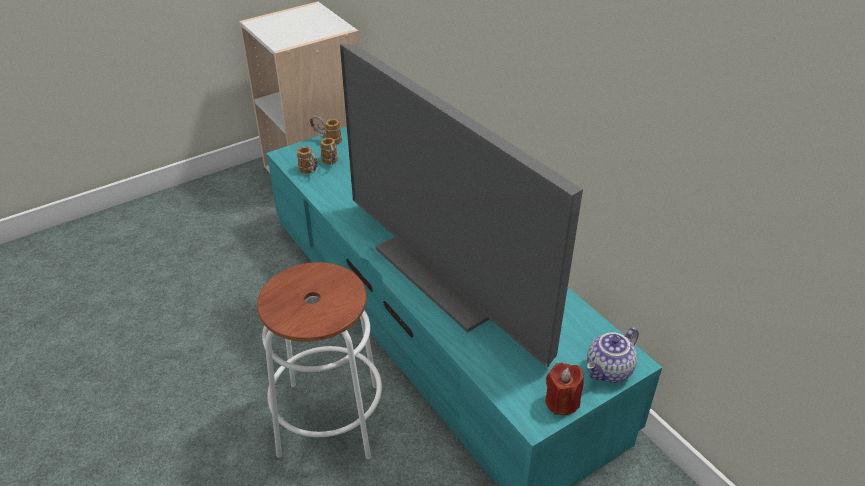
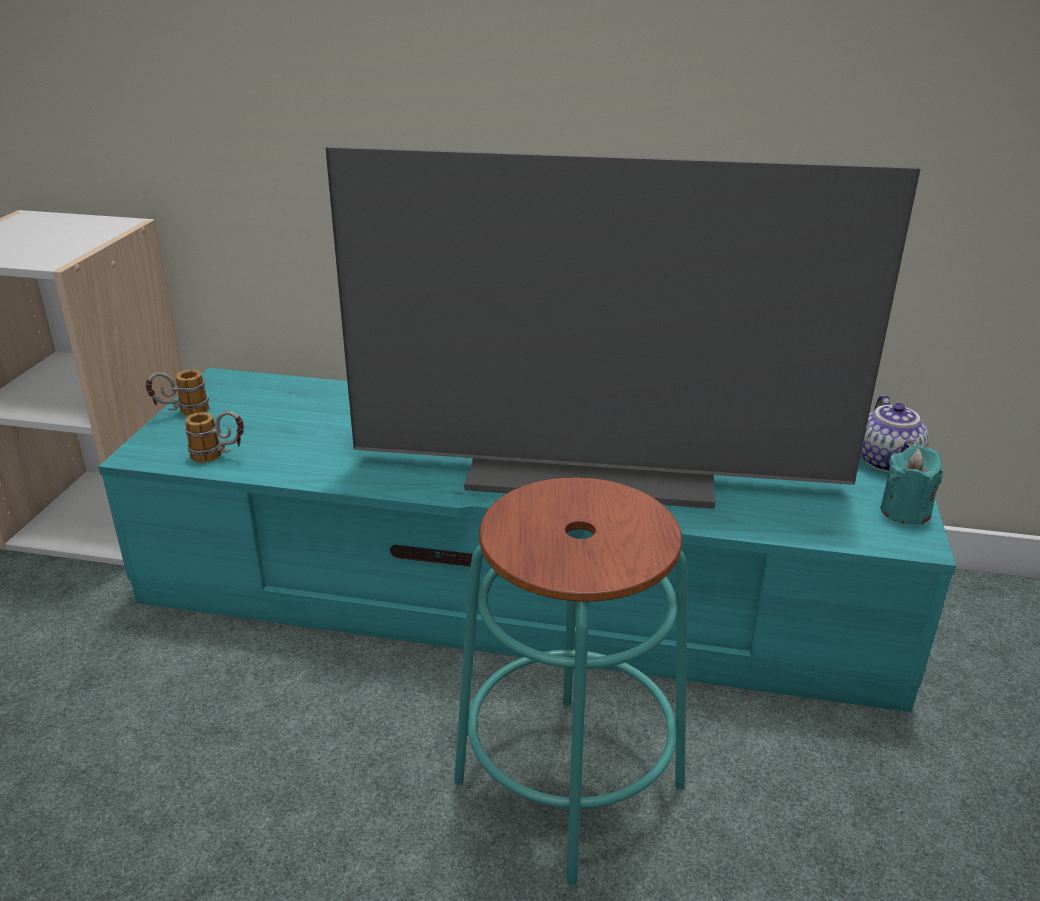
camera: 45 degrees left, 10 degrees down
(329, 419) = (569, 784): white stool -> turquoise stool
(331, 164) = (236, 434): mug -> none
(562, 402) = (905, 511): red candle -> turquoise candle

